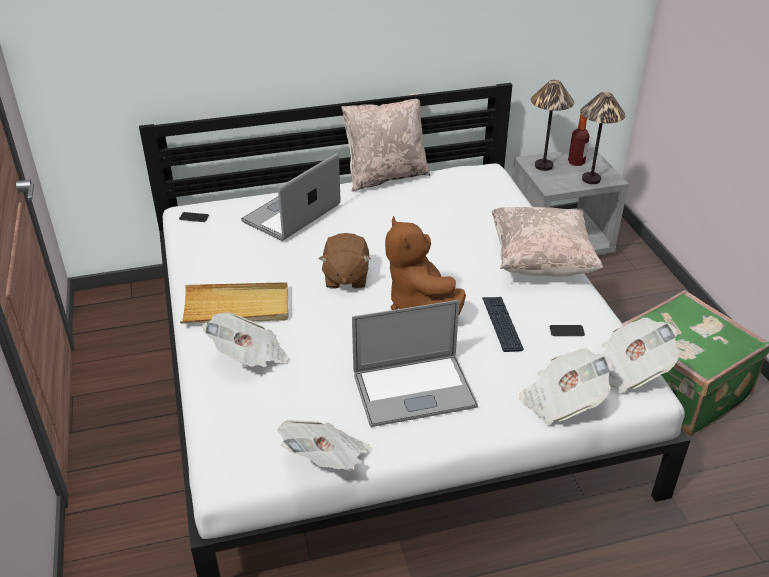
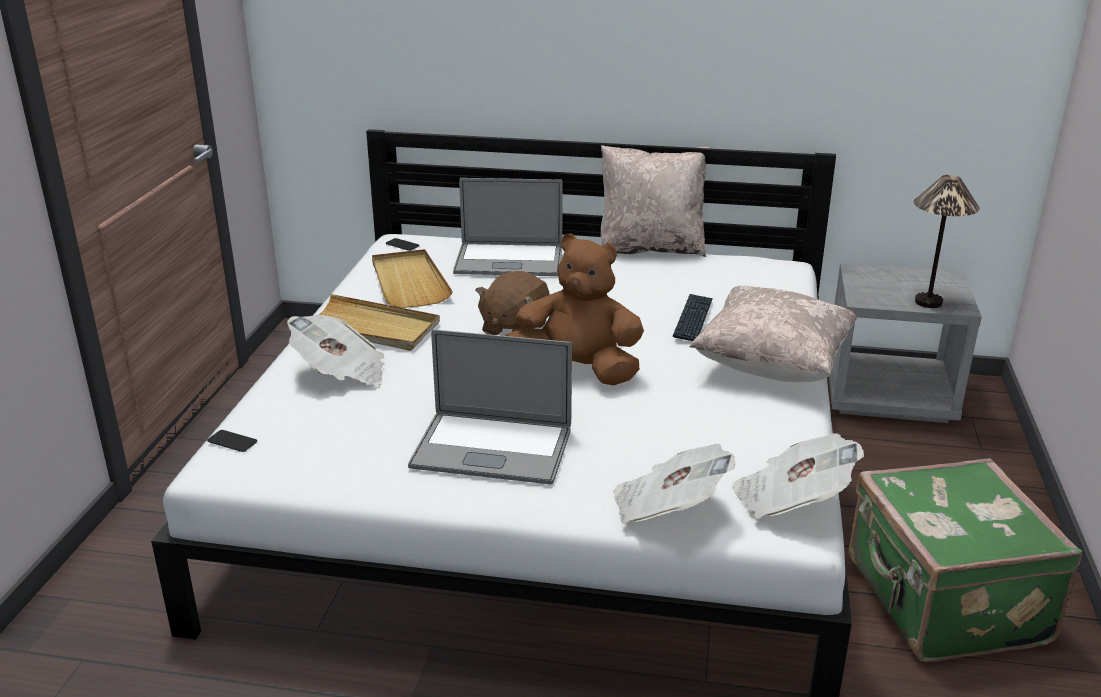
camera: 25 degrees right, 10 degrees down
(230, 254) = (409, 282): none -> beige tray
(291, 213) = (509, 260): laptop -> laptop turned 150 degrees counterclockwise
(327, 459) = (332, 484): newspaper -> none
(419, 303) = (577, 370): brown plush toy -> brown plush toy turned 105 degrees clockwise
(501, 324) = (661, 414): keyboard -> keyboard (693, 318)
(543, 166) = (871, 277): table lamp -> none
(566, 331) = (742, 440): phone -> phone (232, 441)
(576, 162) = (922, 282): bottle -> none

